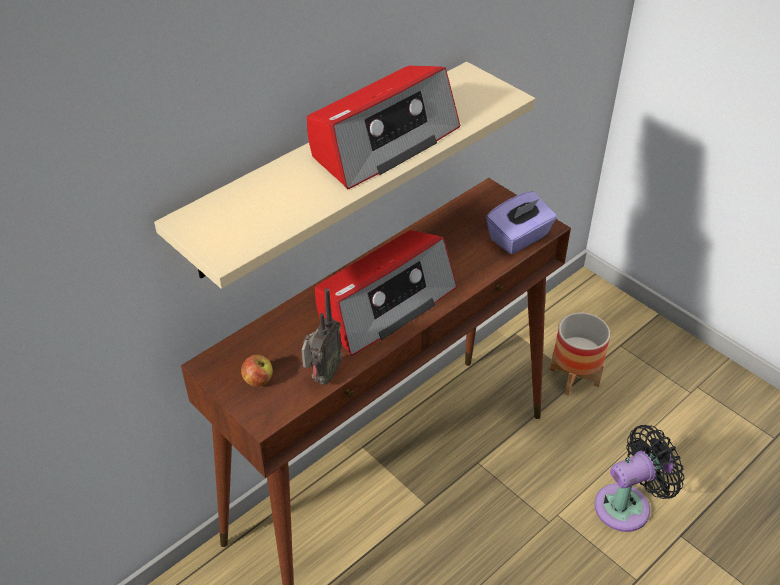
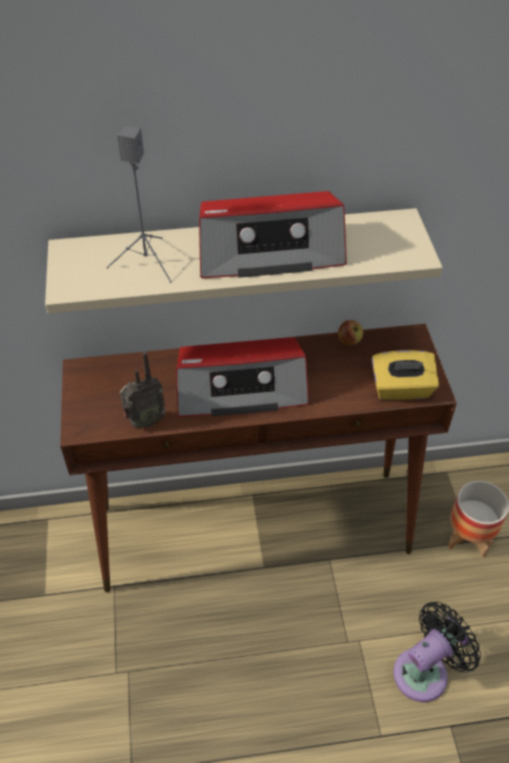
camera: 35 degrees right, 5 degrees up
(258, 380) = (100, 399): apple -> apple (349, 341)
(281, 198) = (147, 262): none -> grey speaker
(519, 238) = (401, 389): purple tissue box -> yellow tissue box
(627, 505) = (425, 671): black fan -> black fan turned 45 degrees counterclockwise

